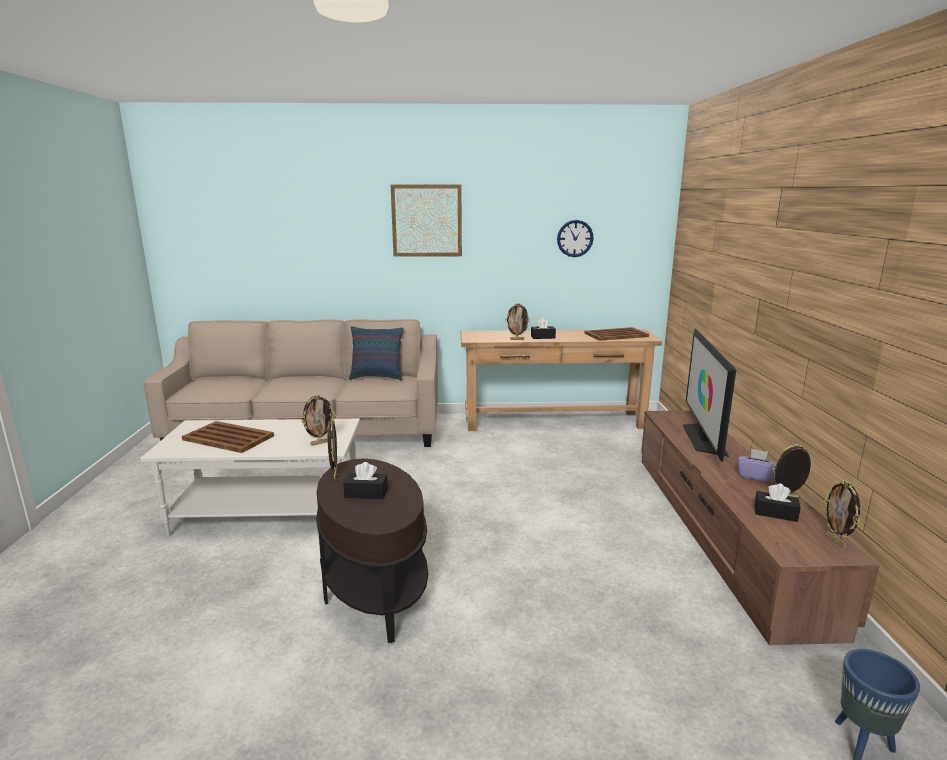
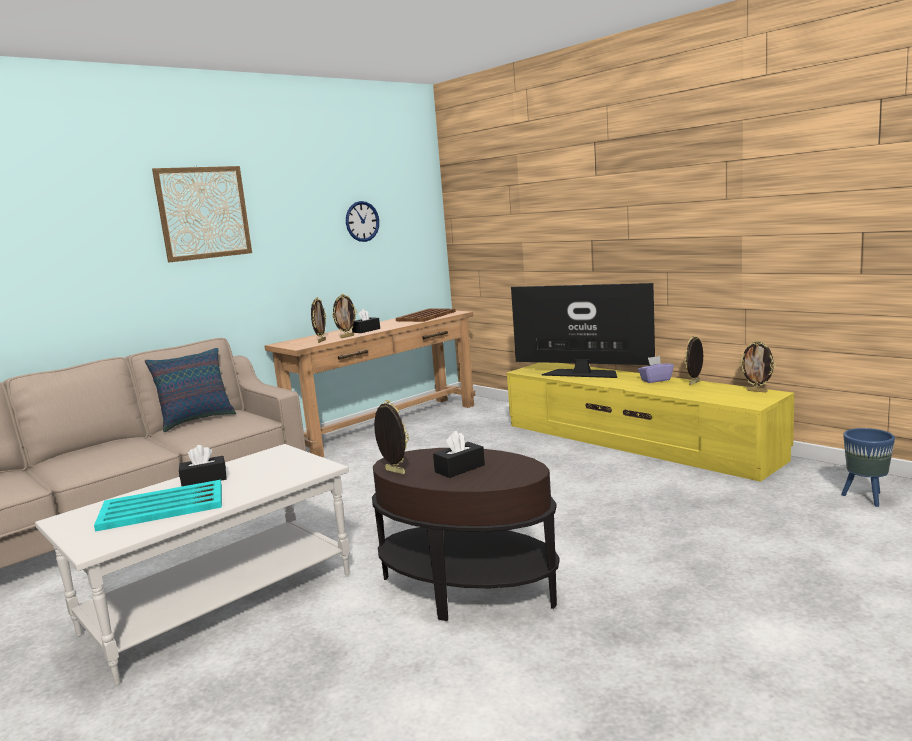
camera: 40 degrees left, 5 degrees down
(229, 438) = (163, 506): brown tray -> turquoise tray
(320, 443) = (296, 469): picture frame -> picture frame (321, 341)
(703, 438) = (582, 373): television -> television turned 150 degrees clockwise
(724, 530) = (637, 440): brown tv stand -> yellow tv stand
(775, 513) = (705, 391): black tissue box -> black tissue box (204, 480)

